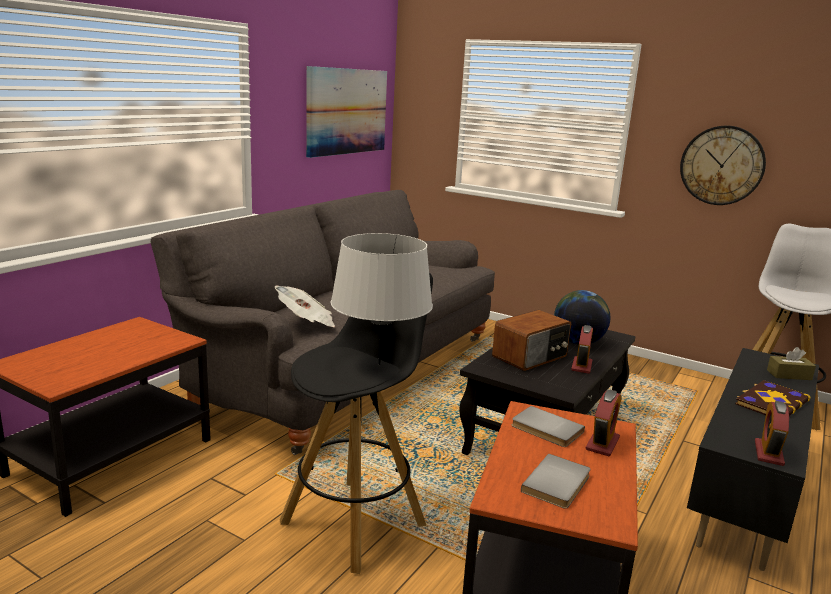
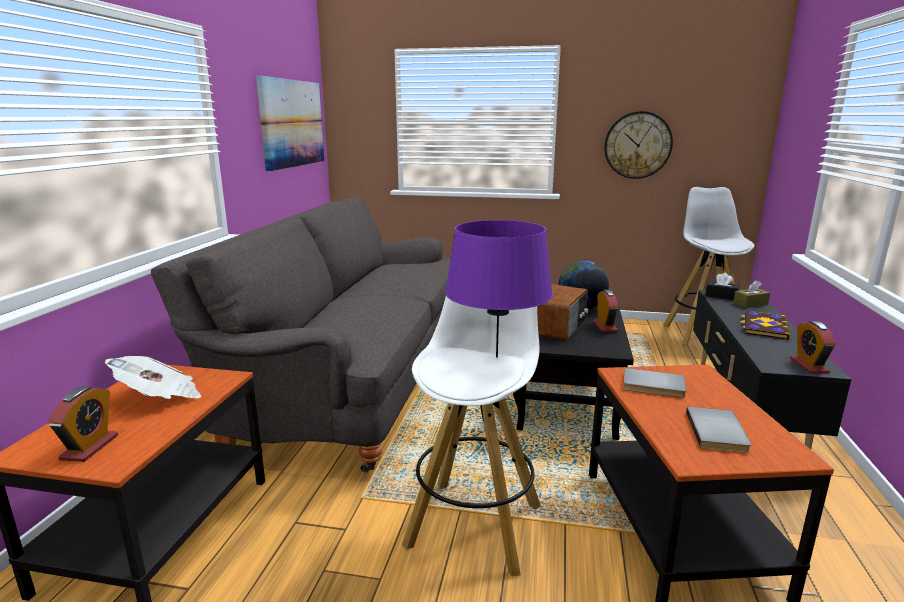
camera: 20 degrees left, 0 degrees up
(306, 322) = (350, 333): newspaper -> newspaper (160, 397)
(355, 522) = (475, 524): black stool -> white stool
(379, 365) = (496, 357): grey table lamp -> purple table lamp
(602, 443) = (707, 387): alarm clock -> alarm clock (89, 447)
(762, 360) = (721, 296): none -> black tissue box

